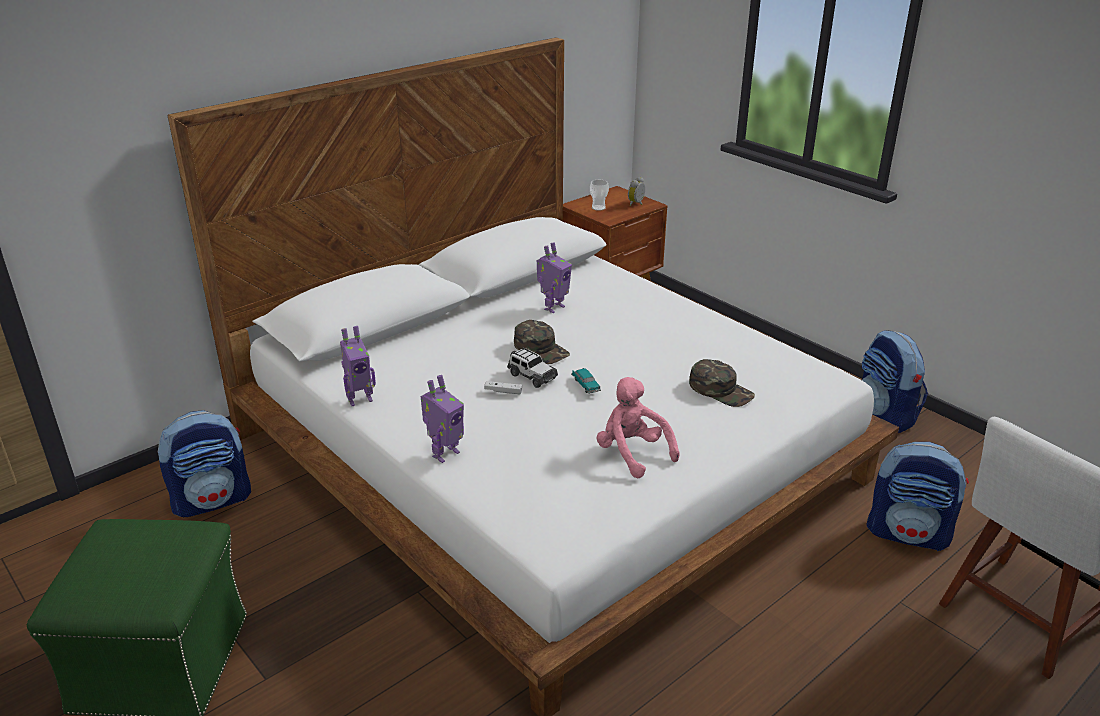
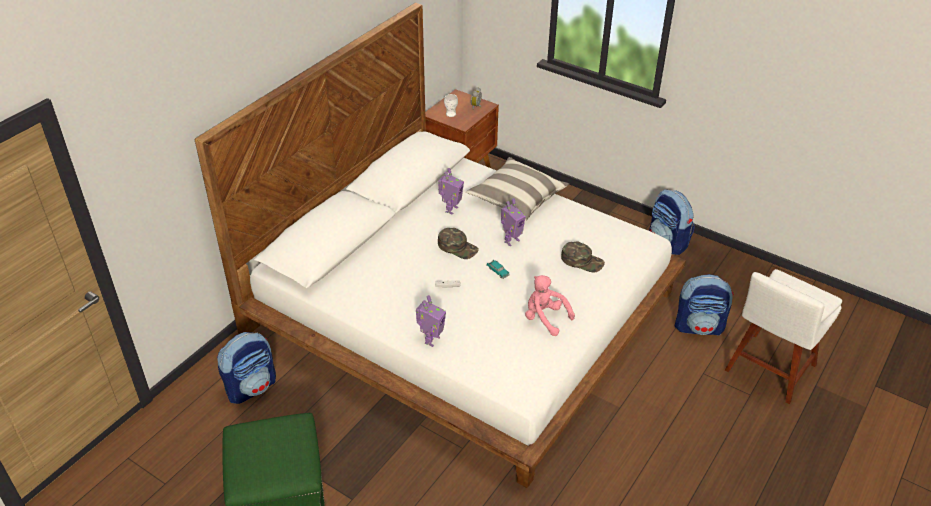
camera: 15 degrees left, 10 degrees up
(359, 399) = (356, 308): toy robot -> toy robot (511, 241)
(531, 376) = (460, 270): toy car -> none
(652, 308) = (517, 199): none -> pillow

